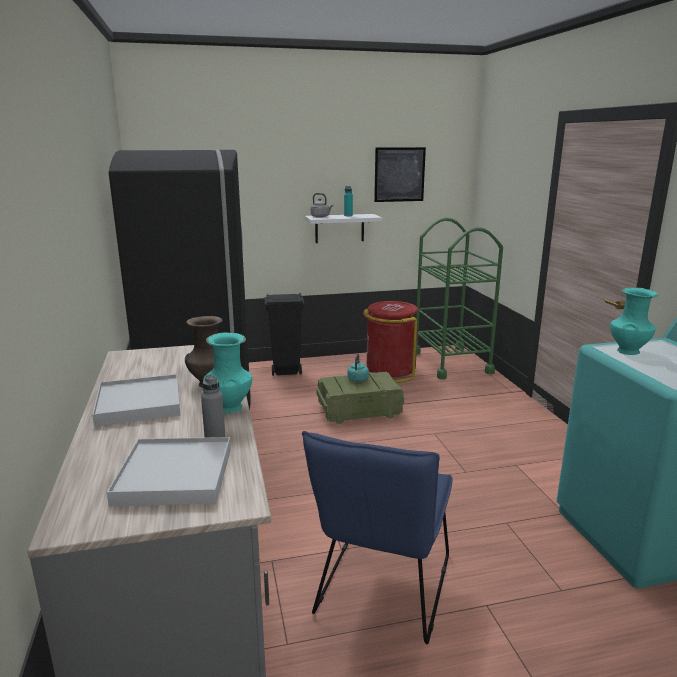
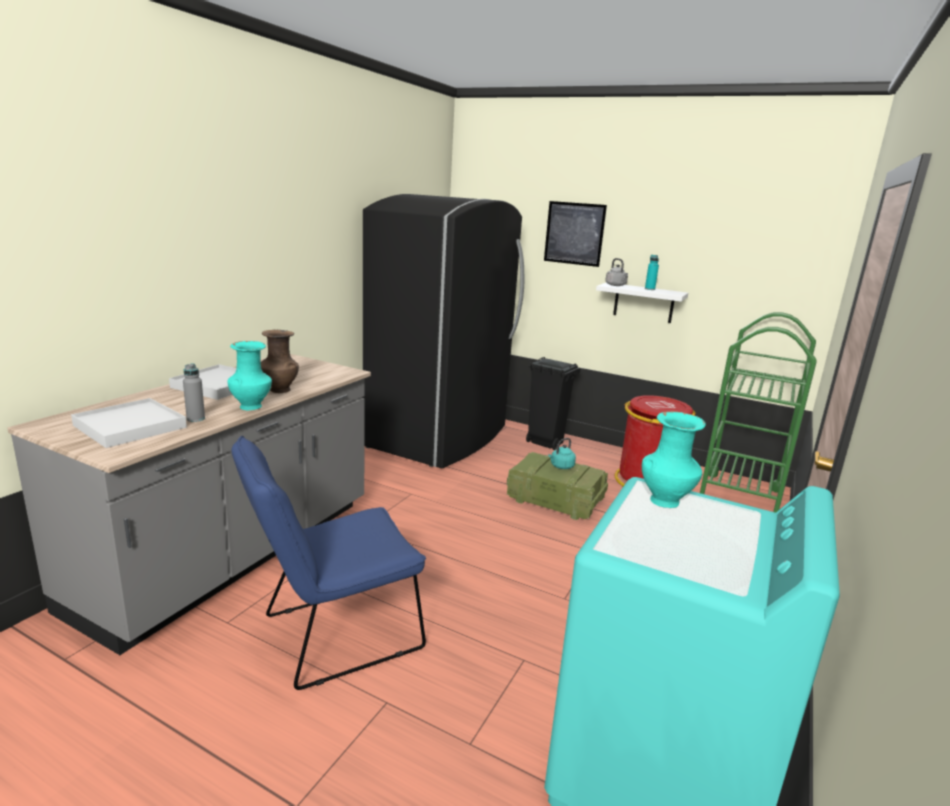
camera: 40 degrees right, 0 degrees up
(399, 174) = (731, 249): picture -> picture (574, 233)

